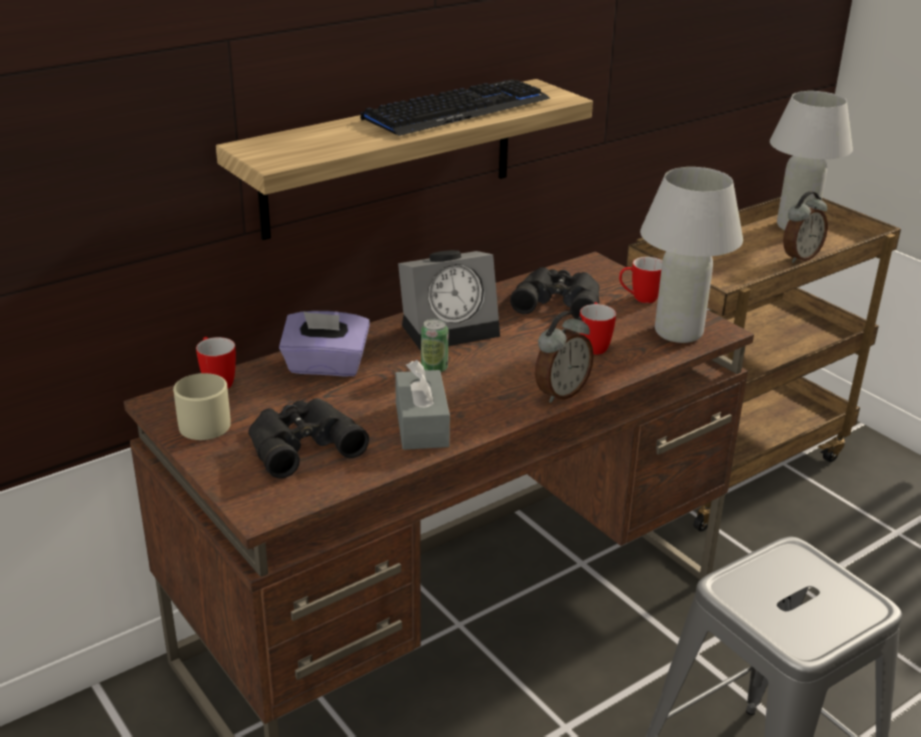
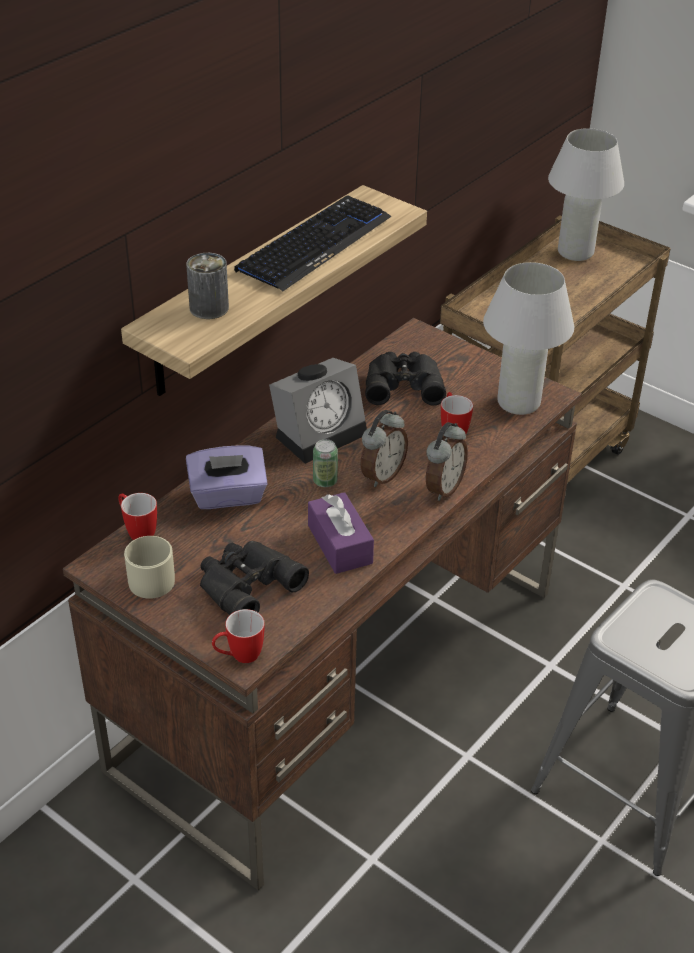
camera: 15 degrees left, 10 degrees up
(315, 140) = (209, 308): none -> can
(421, 424) = (340, 544): grey tissue box -> purple tissue box
(639, 299) = (472, 369): mug -> mug (239, 656)
(799, 257) = (588, 290): alarm clock -> alarm clock (381, 475)

